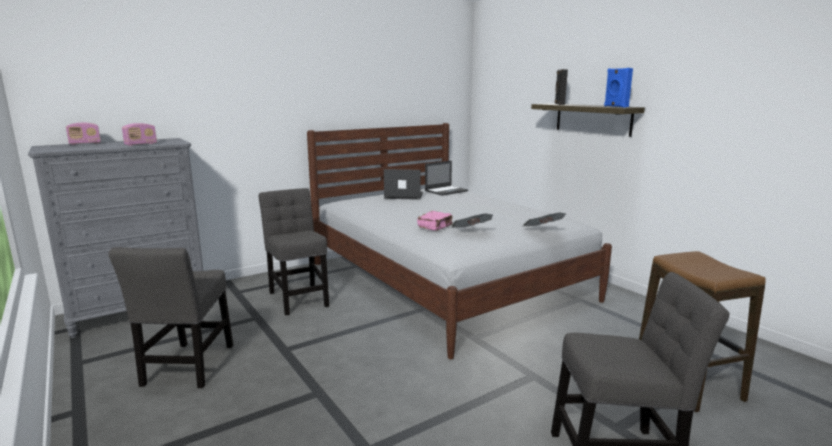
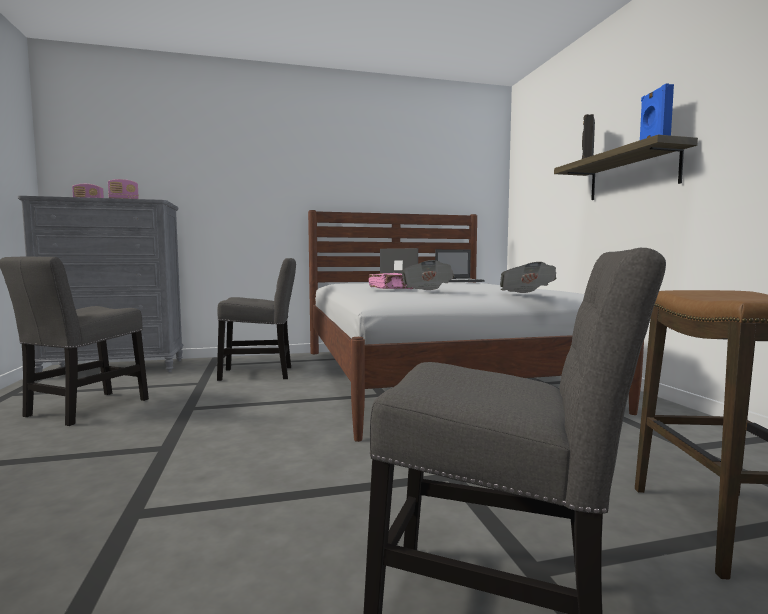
camera: 20 degrees right, 10 degrees down
(298, 297) = (261, 373): grey chair -> grey chair turned 90 degrees clockwise

